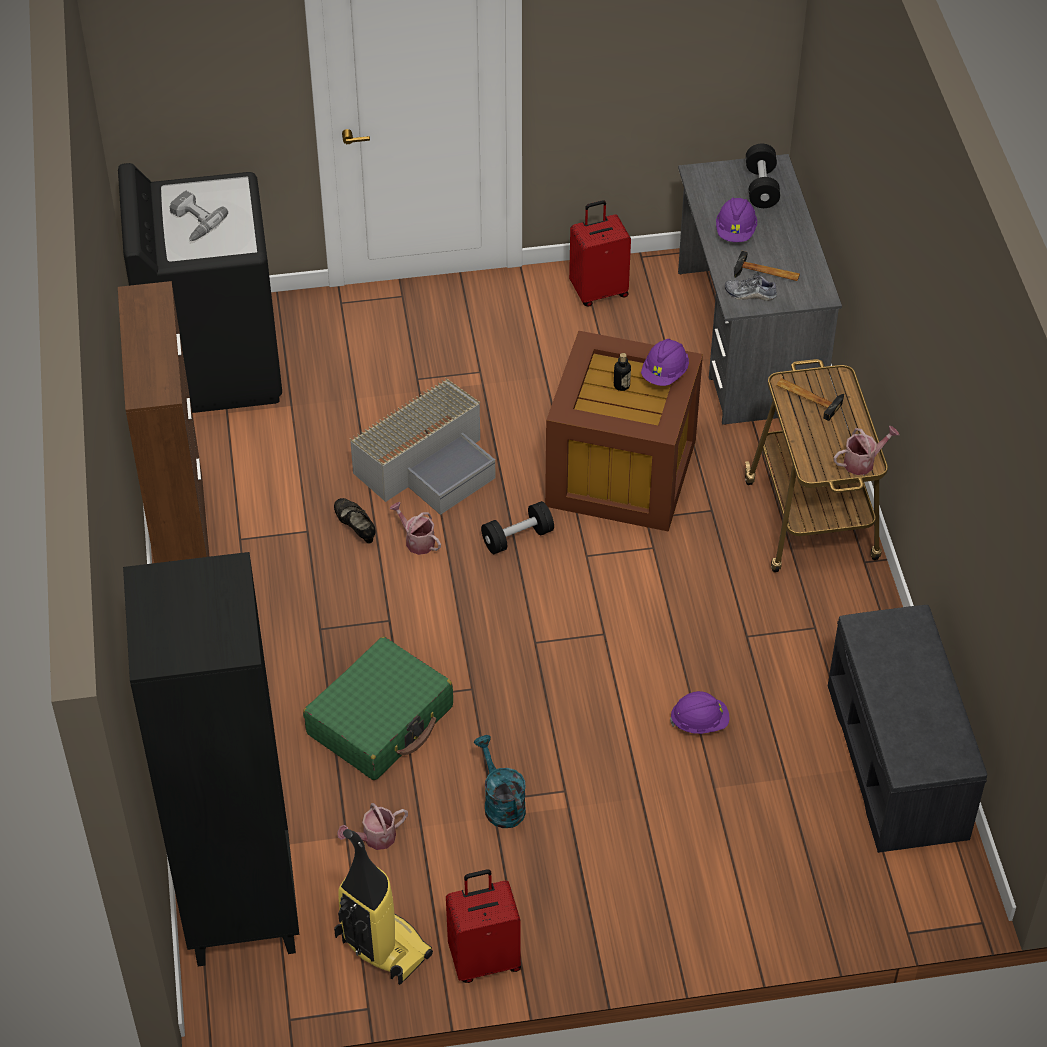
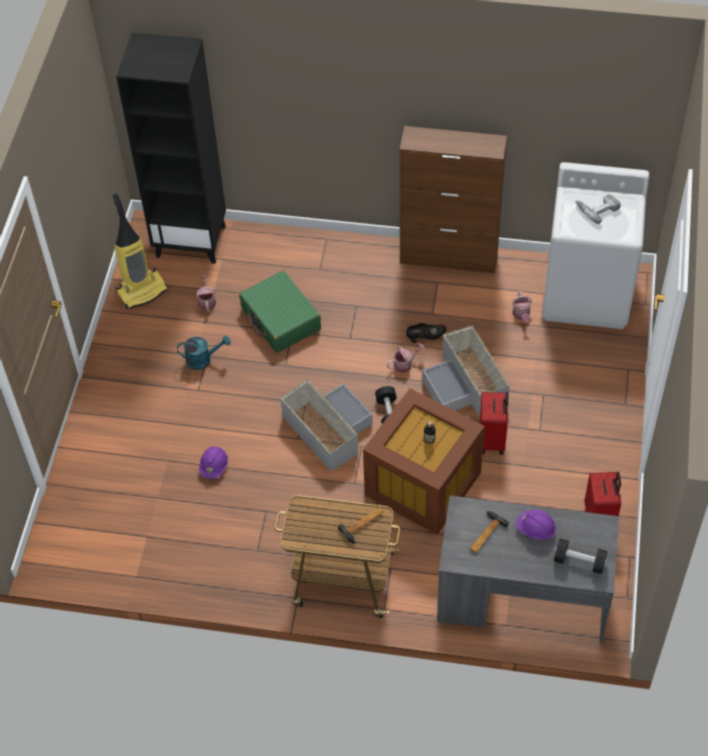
camera: 110 degrees right, 5 degrees up
(212, 365) = (587, 293): black washing machine -> white washing machine
(484, 959) = (114, 330): red suitcase -> red suitcase (493, 440)
(571, 603) = (327, 428): none -> grey storage box
(665, 373) = (427, 462): purple hard hat -> none
(750, 294) = (468, 518): shoe -> none
(863, 462) = (294, 535): watering can -> watering can (521, 315)
(899, 762) = (141, 560): grey bench -> none

